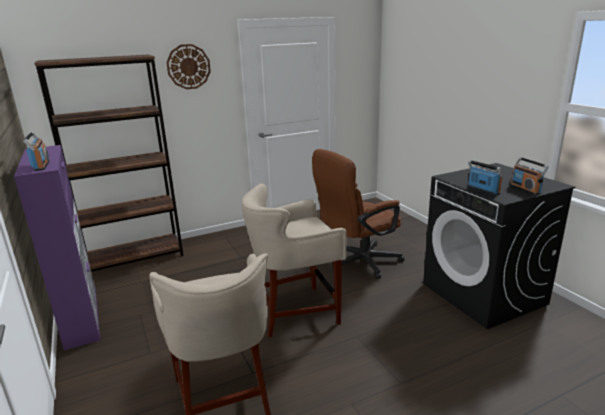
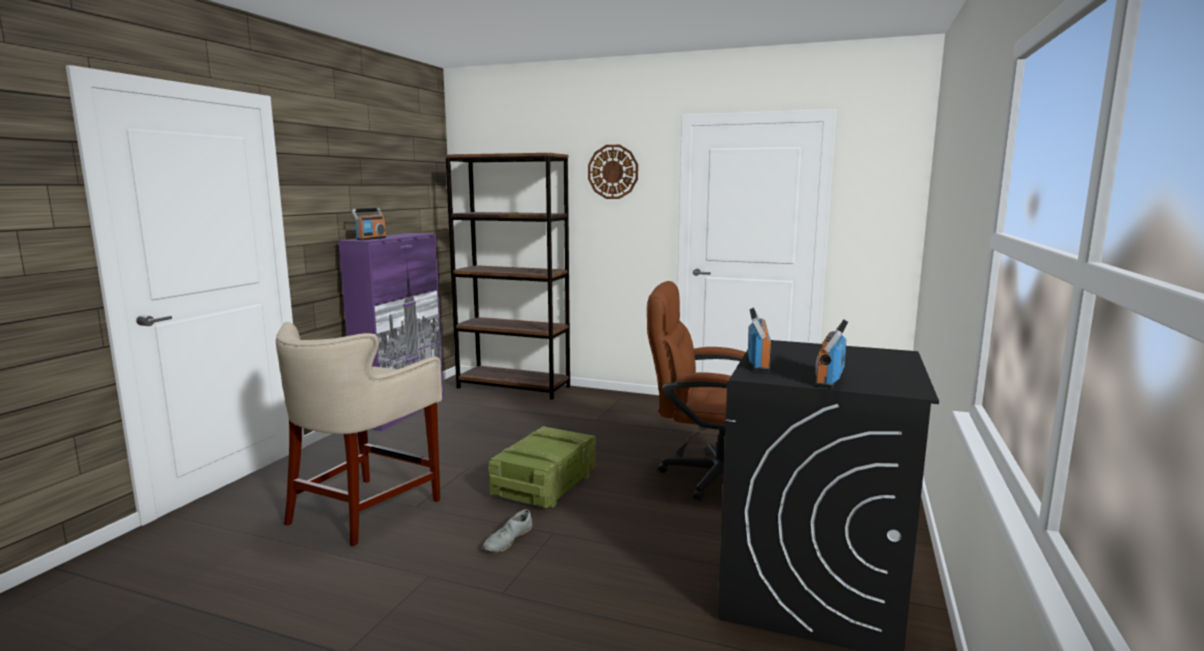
camera: 45 degrees right, 10 degrees down
(295, 312) = (545, 484): beige stool -> crate
(345, 355) = (508, 540): none -> grey shoe

